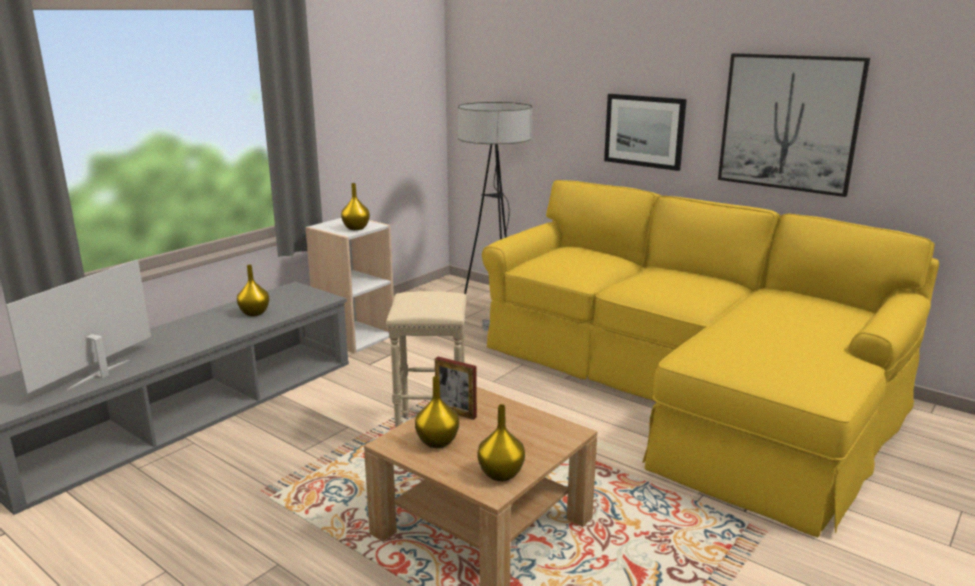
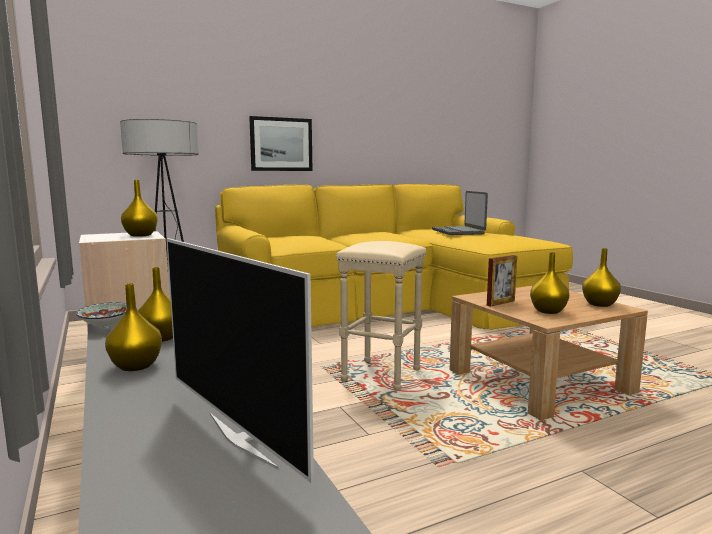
camera: 65 degrees left, 10 degrees down
(199, 323) = (137, 366): none -> yellow vase
(274, 292) = (106, 326): none -> bowl
(773, 320) = (458, 232): none -> laptop
(789, 123) = (374, 132): picture -> none

